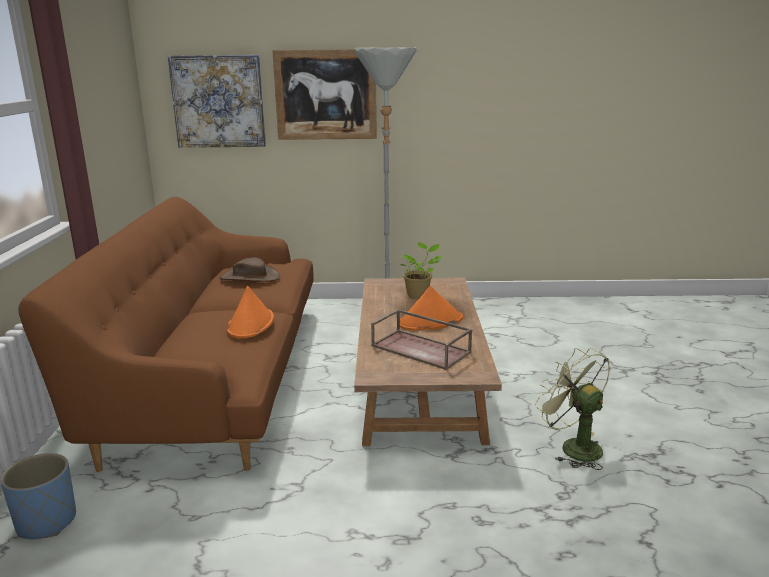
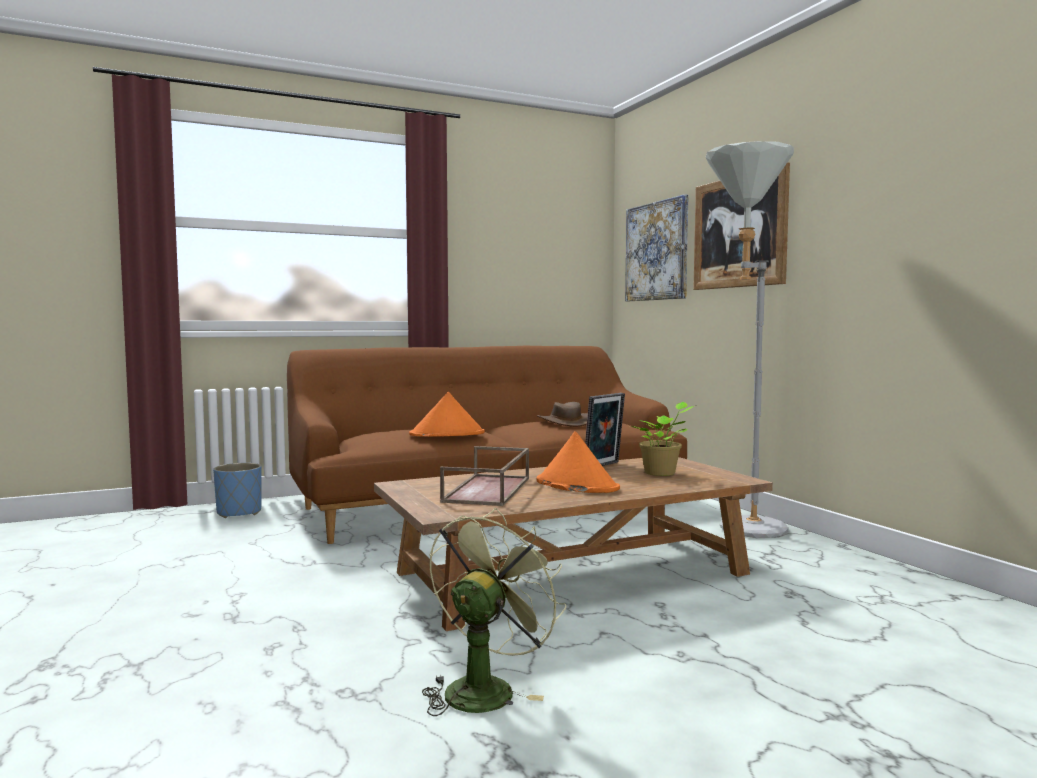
camera: 65 degrees right, 15 degrees down
(380, 302) = (604, 466): none -> picture frame

